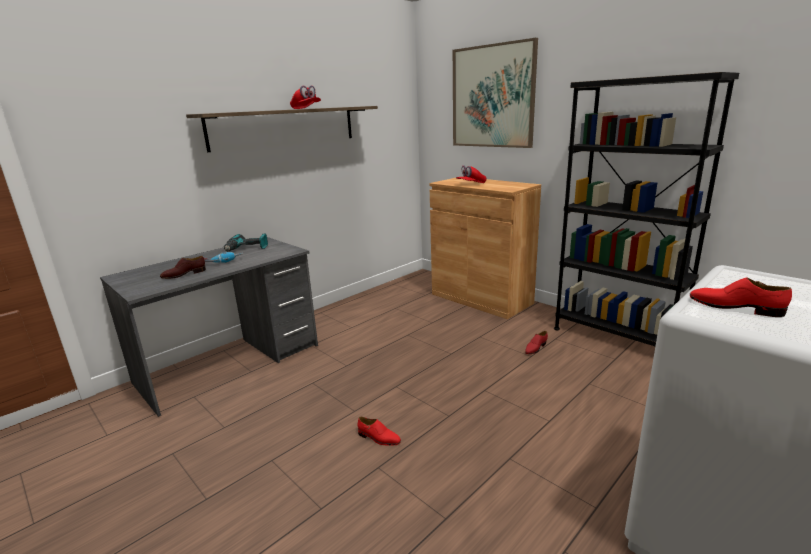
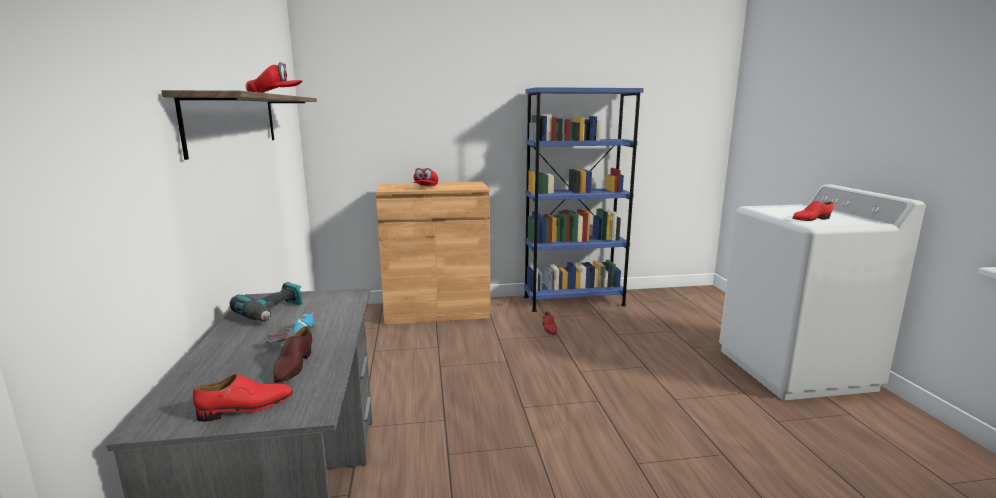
camera: 55 degrees left, 5 degrees down
(379, 438) = (595, 447): red shoe -> red shoe (246, 407)
(492, 97) = (414, 96): picture -> none
(616, 337) = (573, 301): black bookcase -> blue bookcase

